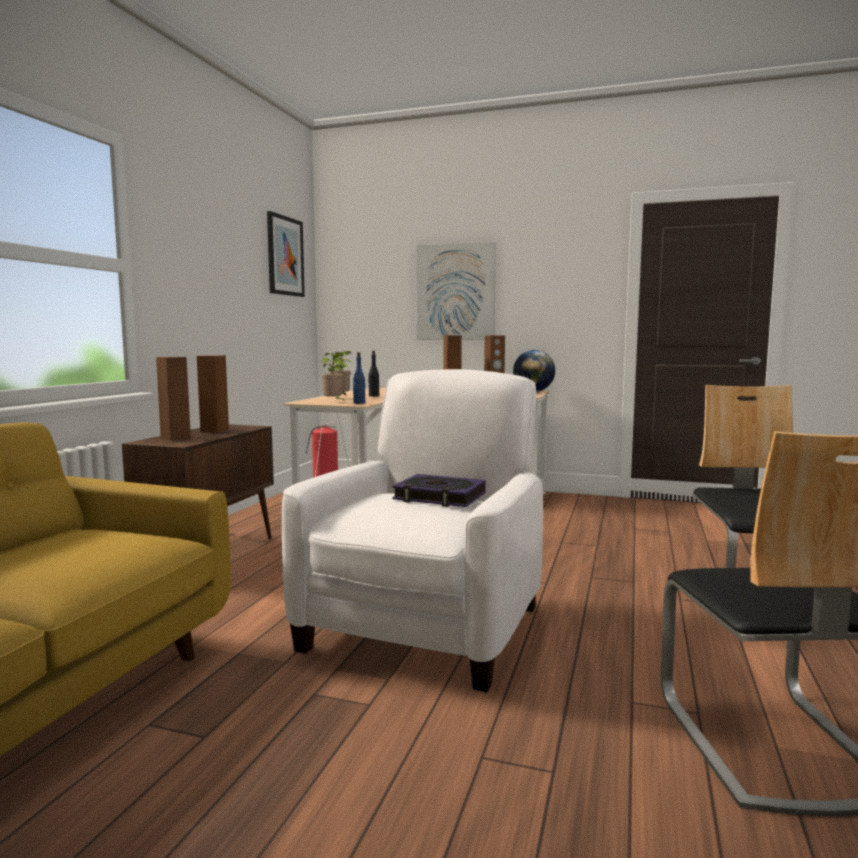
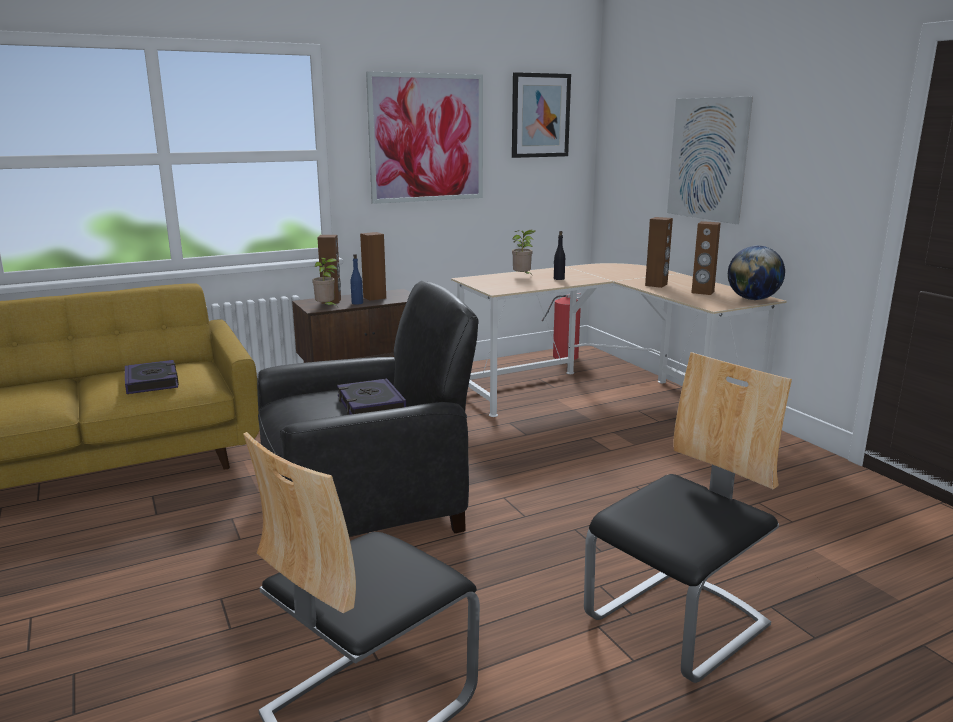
camera: 45 degrees right, 10 degrees up
(81, 554) = (152, 382): none -> book
(211, 263) = (427, 138): none -> picture
(334, 403) = (486, 285): potted plant -> potted plant (326, 307)
(359, 403) = (503, 289): blue bottle -> blue bottle (357, 303)
(426, 626) = (367, 508): white armchair -> black armchair

